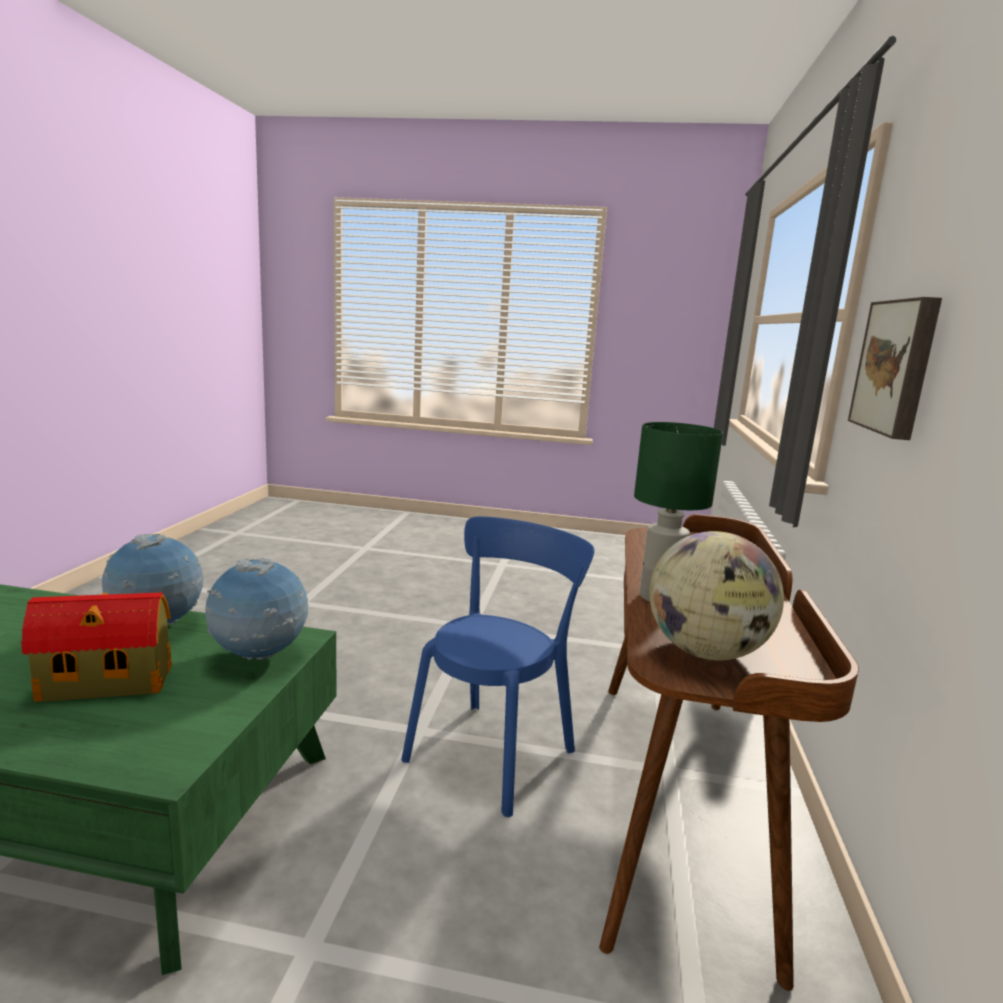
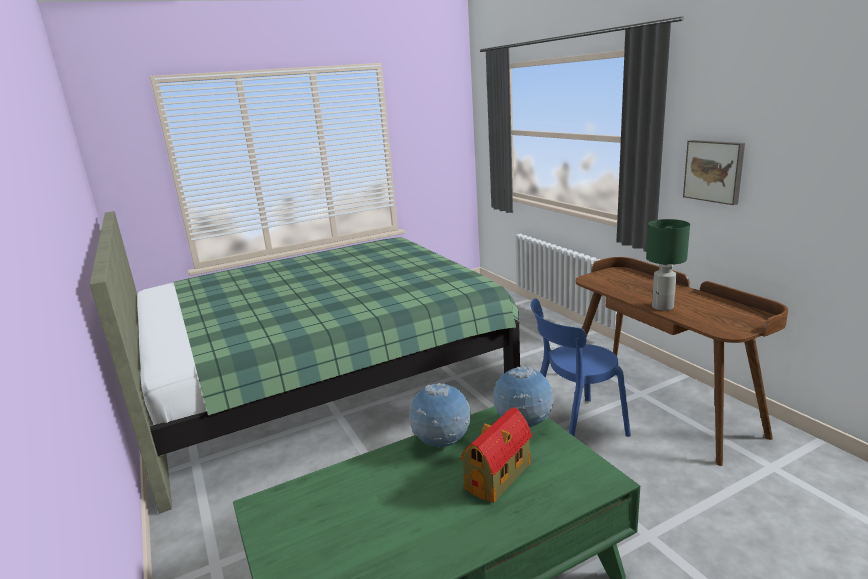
camera: 35 degrees left, 5 degrees up
(357, 564) = (321, 375): none -> green bed
(494, 751) = (574, 426): blue chair -> blue chair turned 105 degrees counterclockwise
(705, 652) = (722, 321): globe -> none

